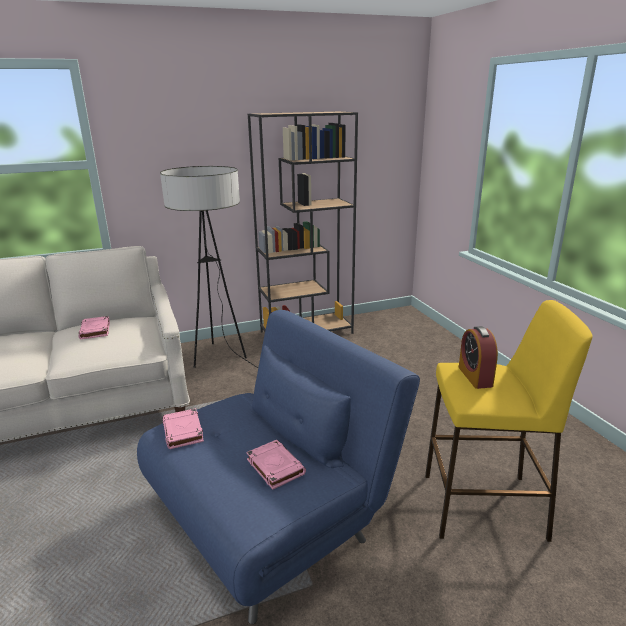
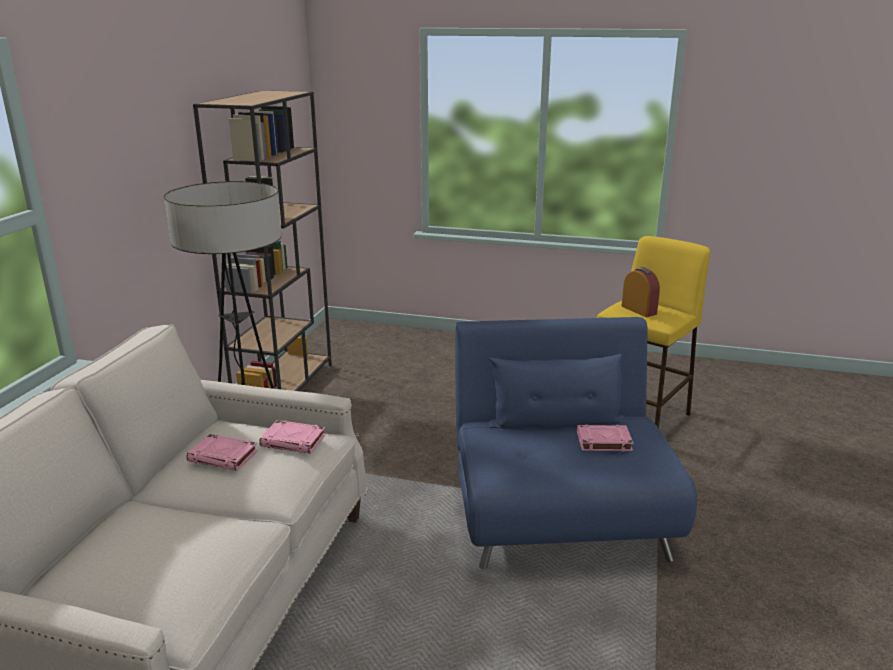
camera: 55 degrees left, 0 degrees up
(183, 432) = (504, 469): pink book -> pink book (294, 441)
(475, 376) = (638, 310): alarm clock -> alarm clock turned 150 degrees counterclockwise

